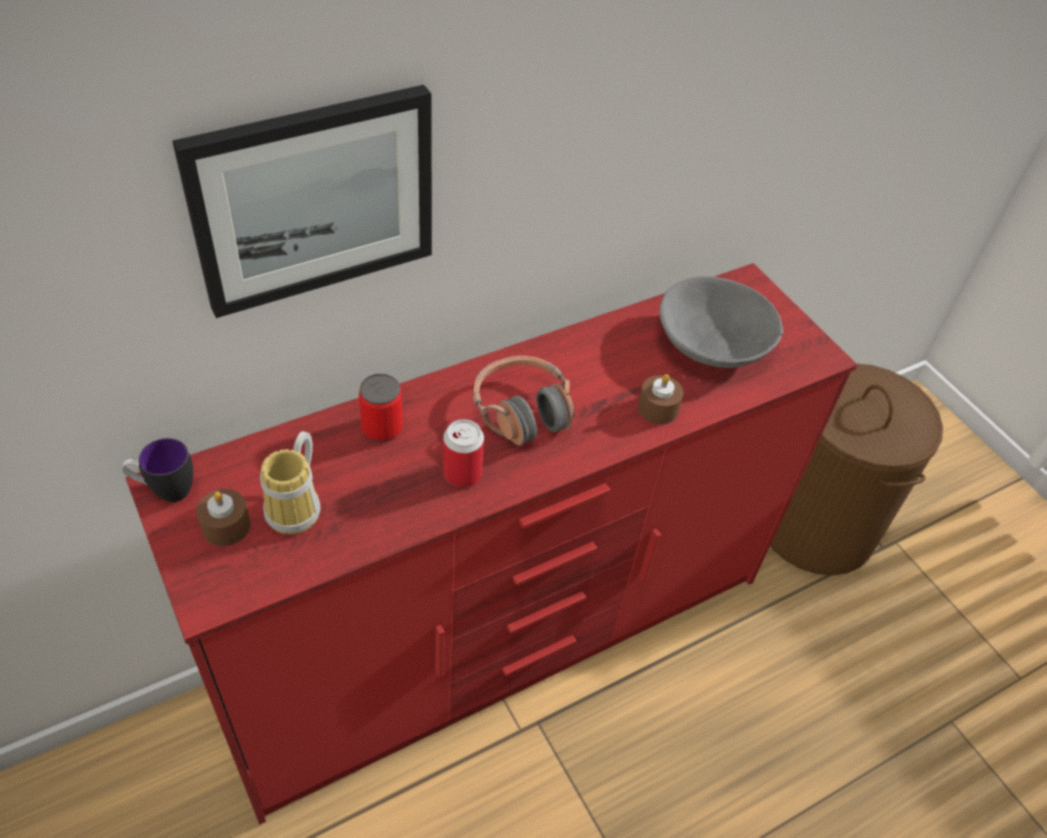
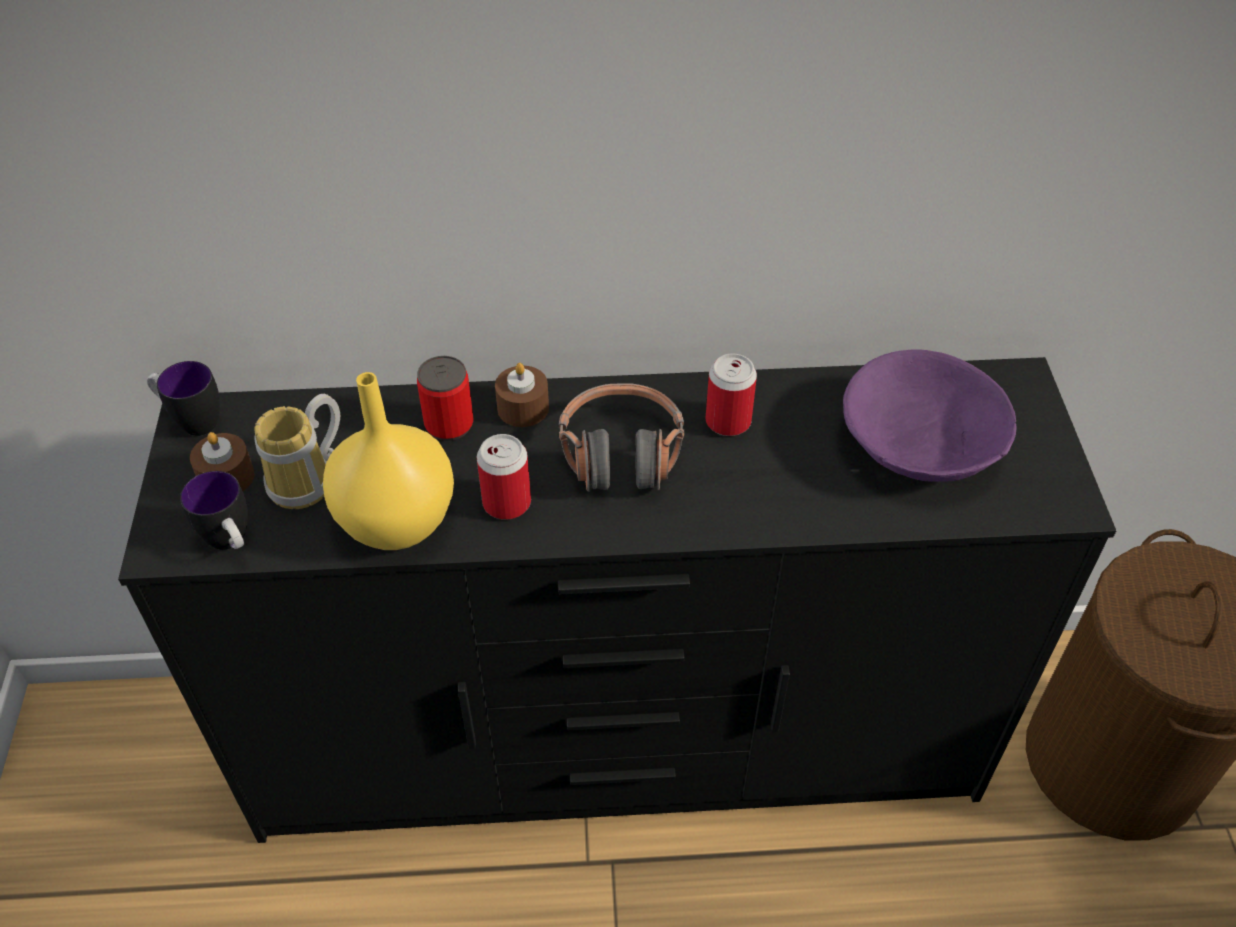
camera: 30 degrees right, 0 degrees up
(265, 577) = (231, 543): none -> mug
(314, 199) = (384, 126): picture -> none
(386, 516) = (394, 522): none -> yellow vase
(502, 637) = (620, 745): red dresser -> black dresser
(581, 365) = (728, 421): none -> can
(658, 408) = (793, 502): brown candle -> brown candle (523, 408)
(711, 343) = (918, 442): grey bowl -> purple bowl

